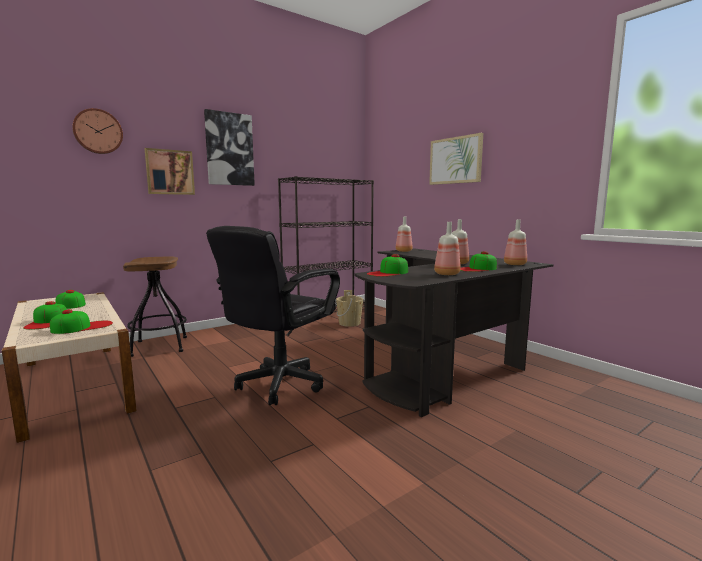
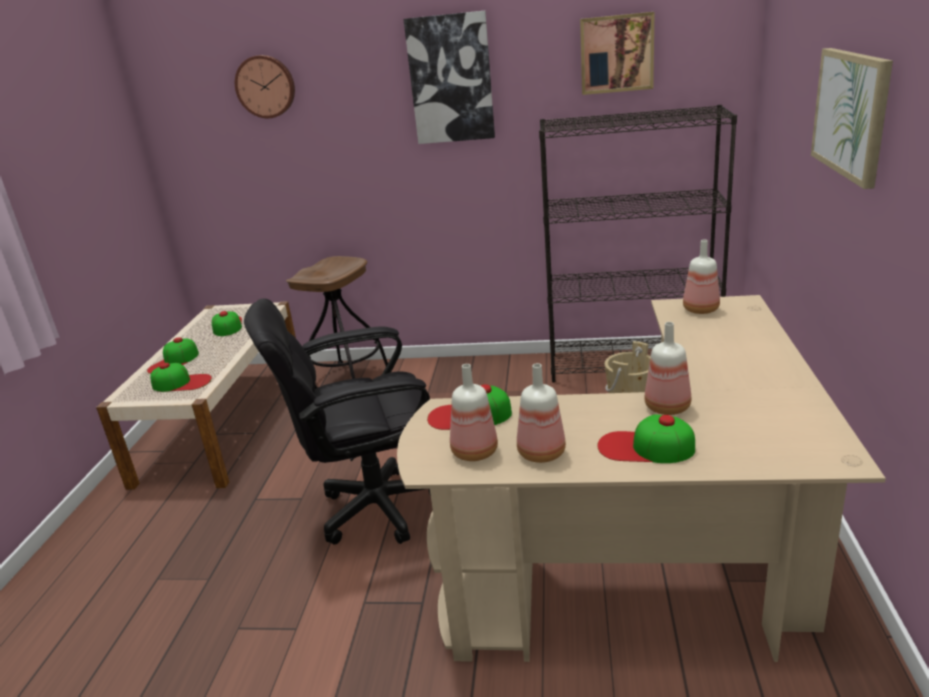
camera: 45 degrees right, 15 degrees up
(169, 172) = (361, 131): picture -> picture (616, 53)
(443, 360) = (659, 561): black desk -> beige desk
(515, 264) = (777, 451): bottle -> bottle (474, 453)

